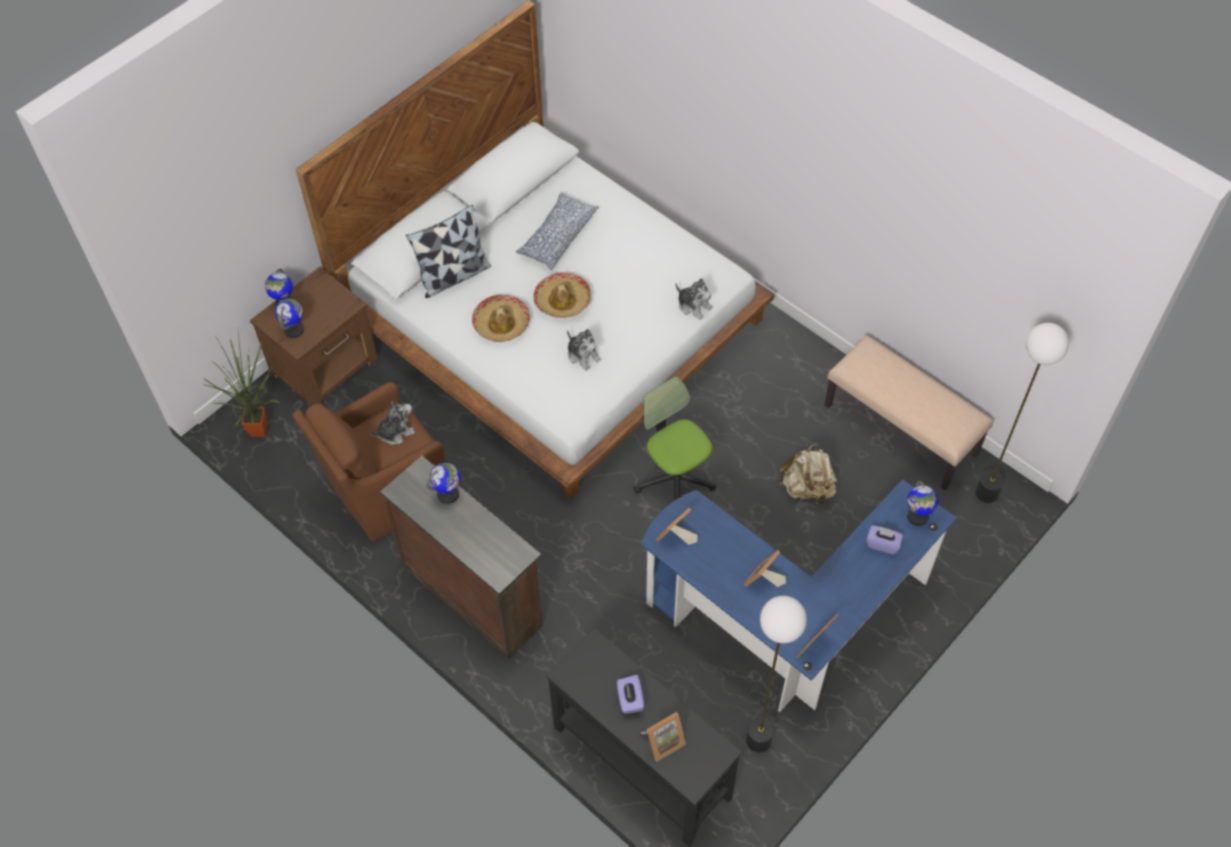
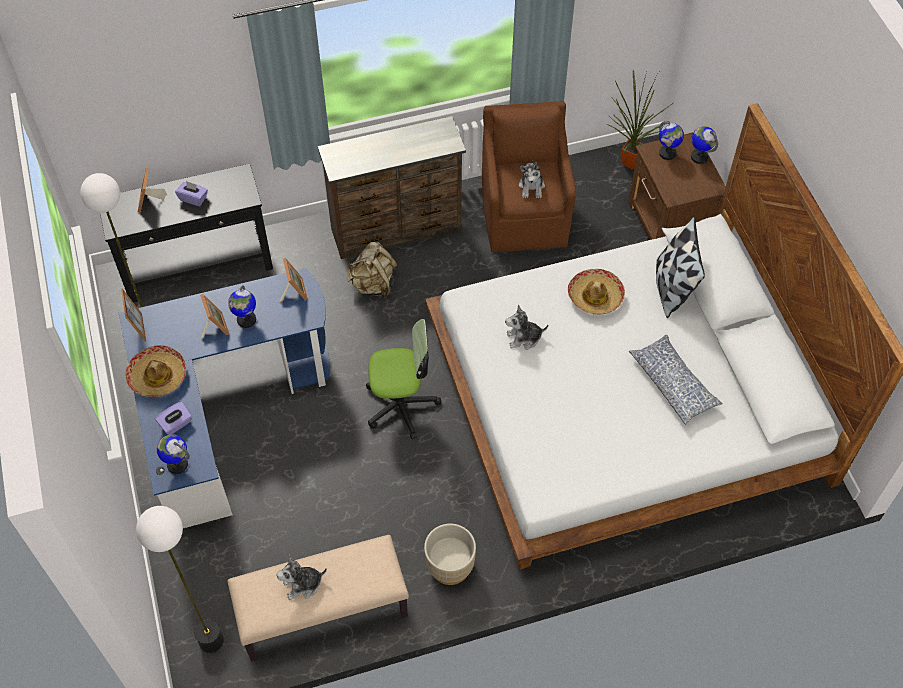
camera: 120 degrees right, 0 degrees up
(448, 494) = (419, 151): globe -> globe (246, 320)
(562, 300) = (592, 350): hat -> hat (158, 376)
(693, 306) = (523, 449): plush toy -> plush toy (303, 584)
(795, 366) = (450, 566): none -> beige planter
(807, 489) = (321, 496): beige backpack -> beige backpack (373, 284)

